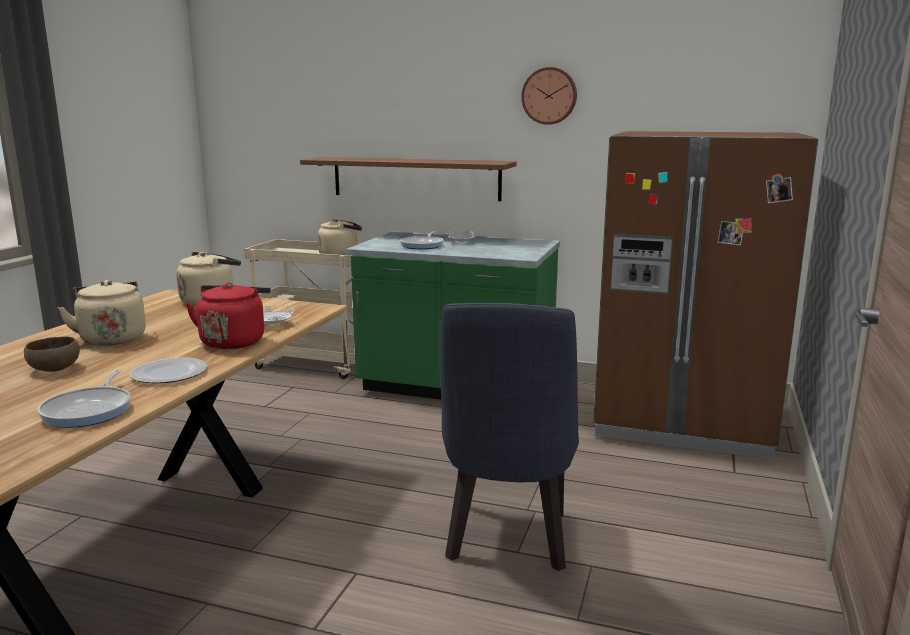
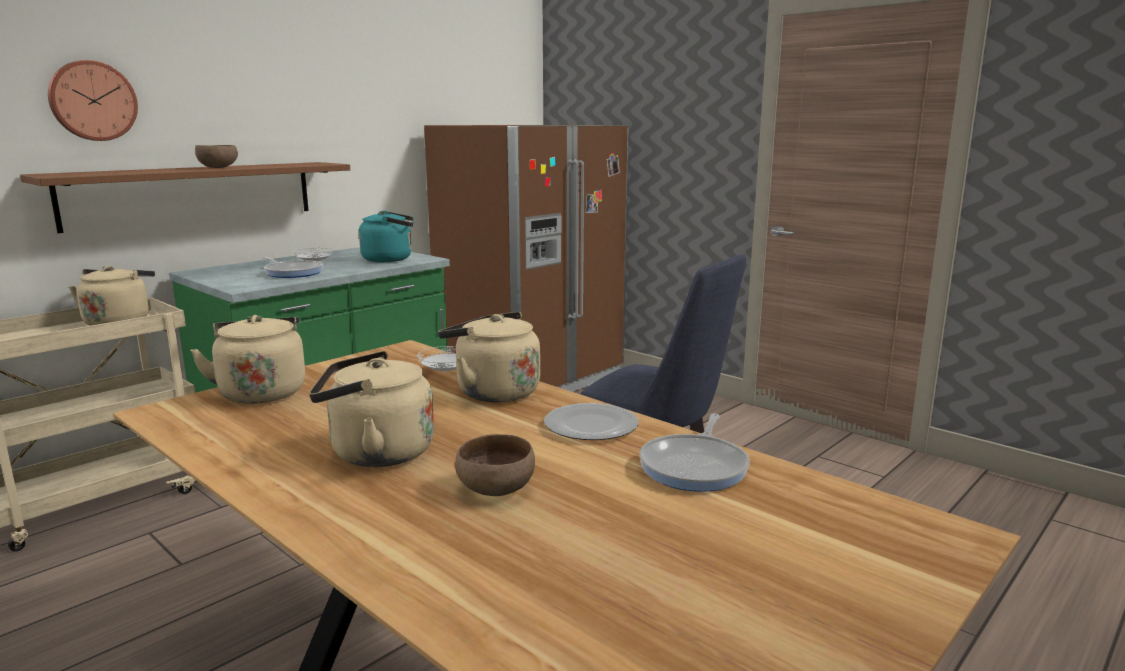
camera: 65 degrees left, 0 degrees up
(90, 410) = (695, 466): frying pan -> frying pan turned 90 degrees clockwise
(234, 341) = (493, 392): red kettle -> beige kettle
(414, 160) = (219, 168): none -> brown bowl
(505, 251) = (390, 259): none -> turquoise kettle
(549, 96) = (345, 87): wall clock -> wall clock (92, 101)

